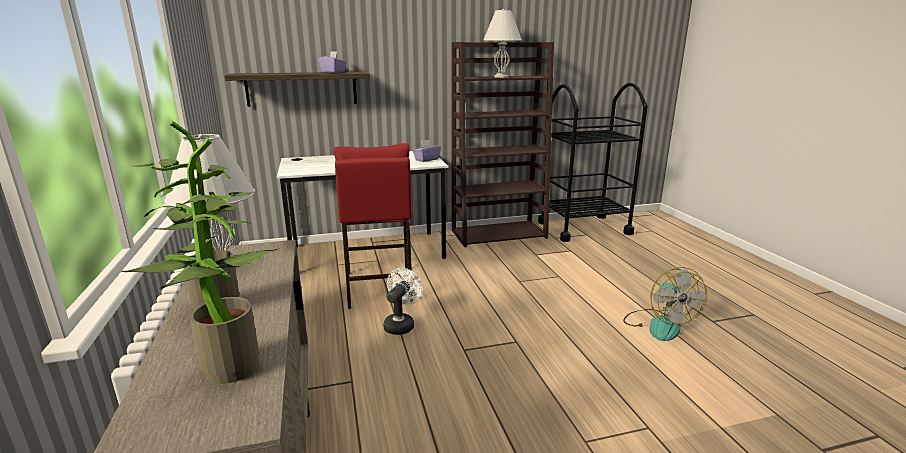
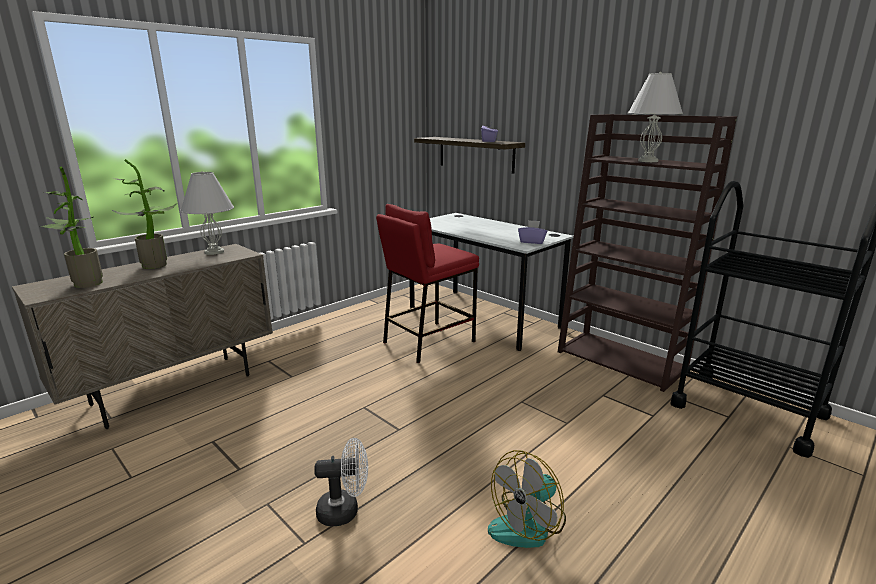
camera: 60 degrees right, 0 degrees up
(401, 324) = (379, 369): white fan -> white fan (345, 510)

